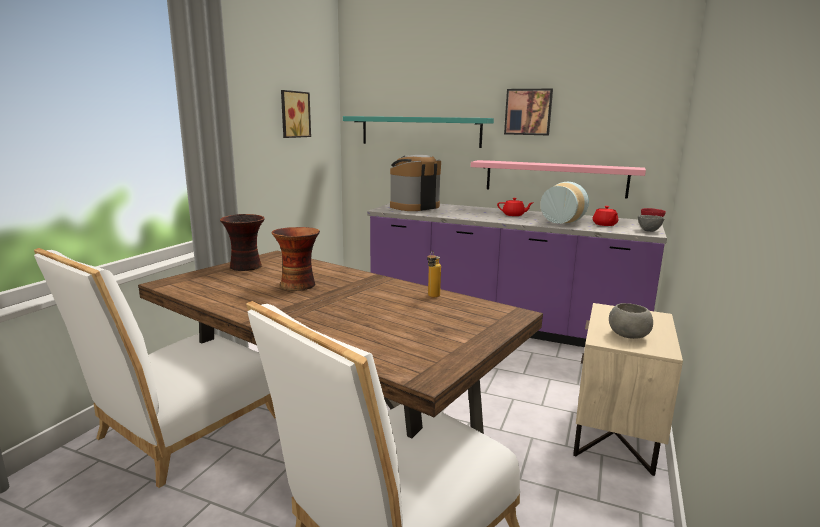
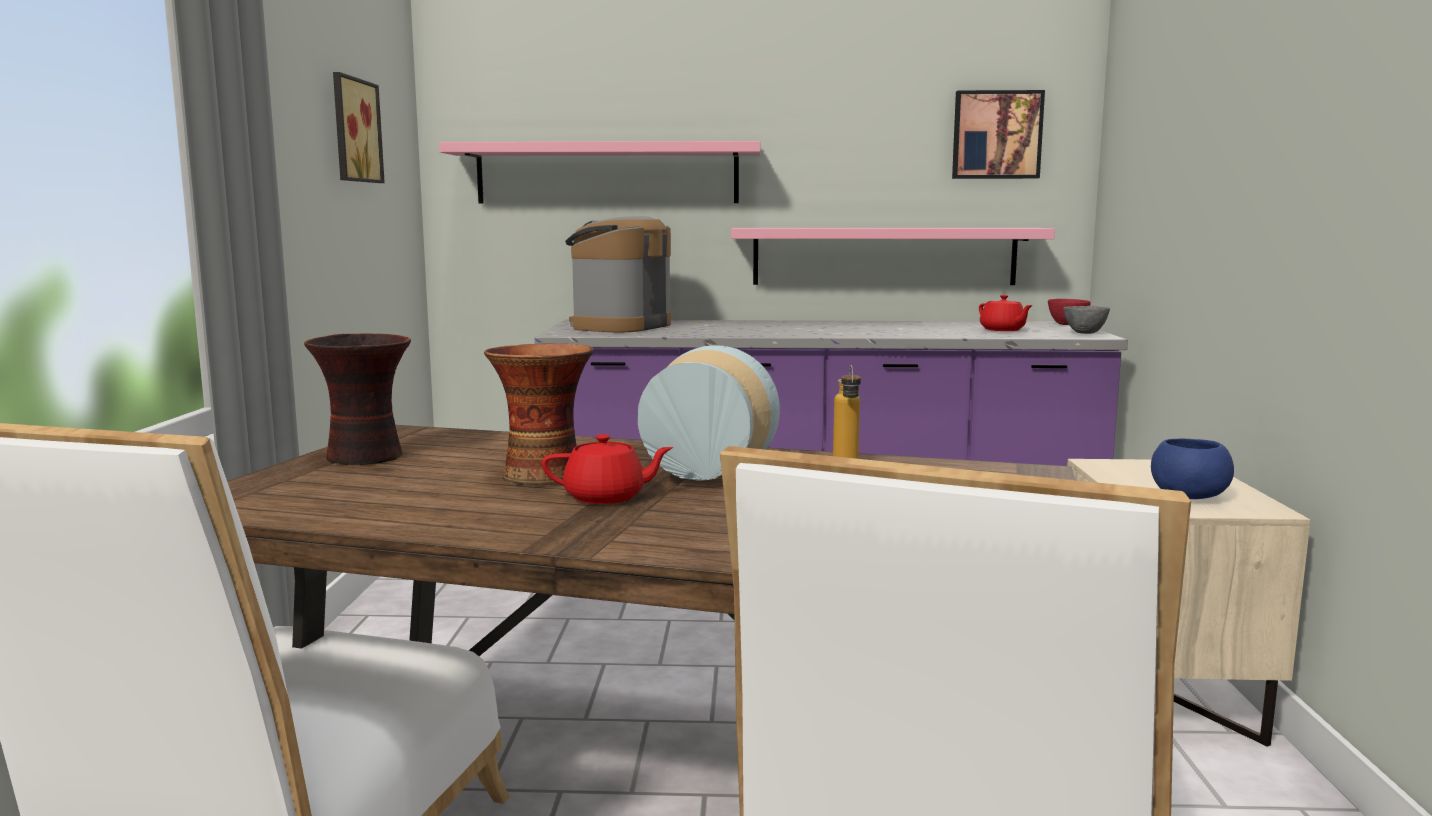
camera: 20 degrees left, 5 degrees down
(420, 131) = (607, 174): turquoise shelf -> pink shelf
(514, 215) = (828, 327): red teapot -> red teapot (606, 497)
(528, 112) = (826, 132): picture -> picture (996, 135)
(564, 223) = (934, 331): vase -> vase (714, 472)
(628, 336) = (1189, 497): grey bowl -> blue bowl

